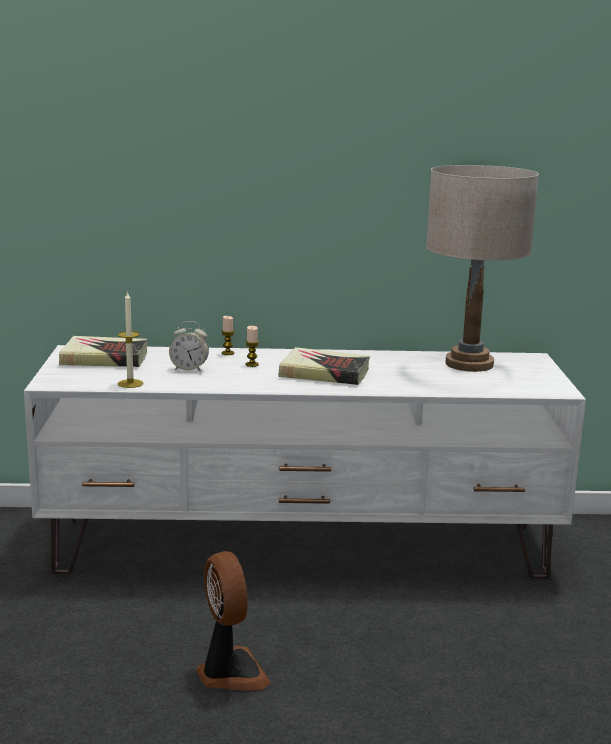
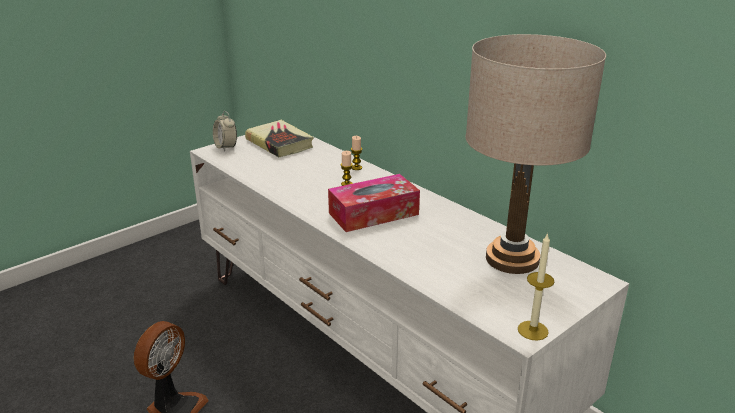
camera: 50 degrees right, 10 degrees up
(130, 383) = (244, 169): candle -> candle (533, 330)
(189, 369) = (302, 171): alarm clock -> alarm clock (226, 147)
(324, 373) = (373, 214): book -> tissue box

